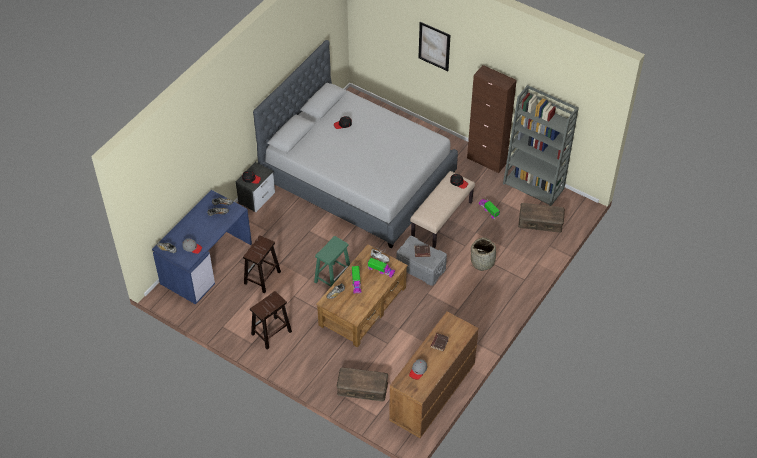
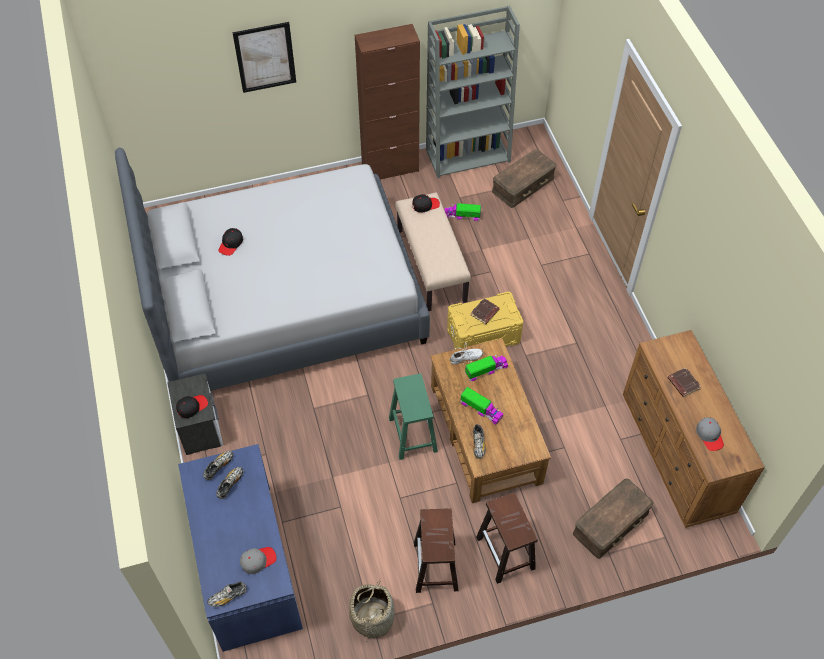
camera: 50 degrees left, 5 degrees up
(262, 278) = (336, 514): brown stool -> brown stool (506, 554)
(420, 268) = (483, 336): grey storage box -> yellow storage box
(483, 262) = (529, 272): basket -> basket (372, 617)

